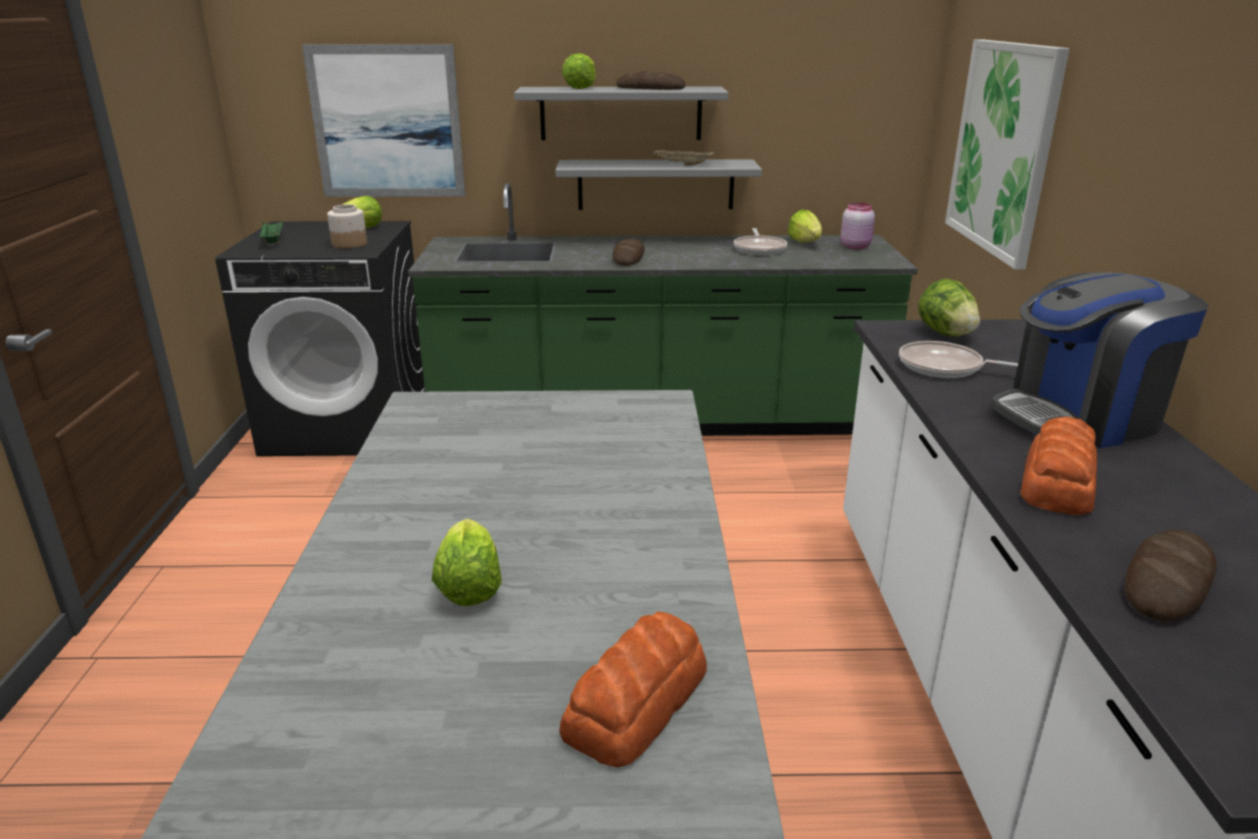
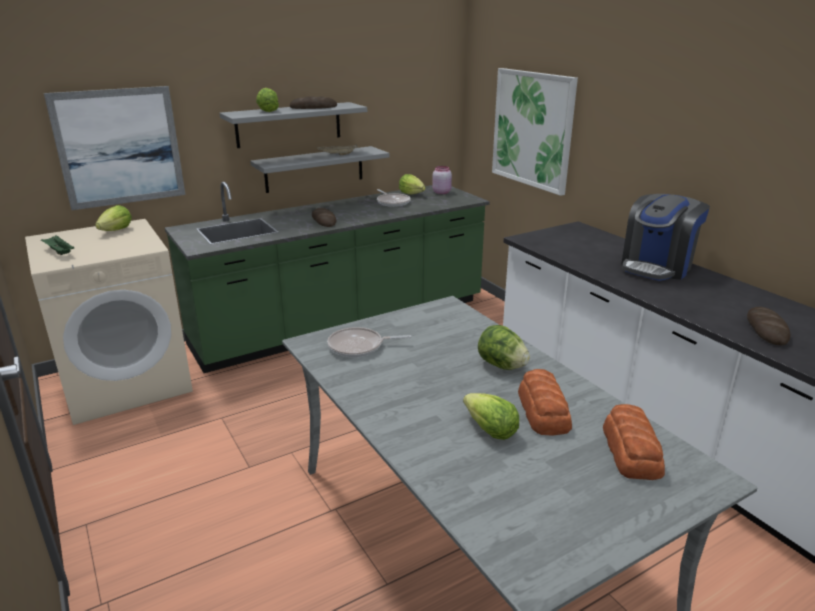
camera: 30 degrees left, 0 degrees up
(349, 244) = (128, 244): jar -> none
(350, 425) = (127, 382): black washing machine -> beige washing machine
(945, 333) = (554, 236): lettuce -> lettuce (501, 365)
(945, 367) = (576, 254): frying pan -> frying pan (359, 346)
(1057, 482) = (685, 299): bread -> bread (543, 411)

